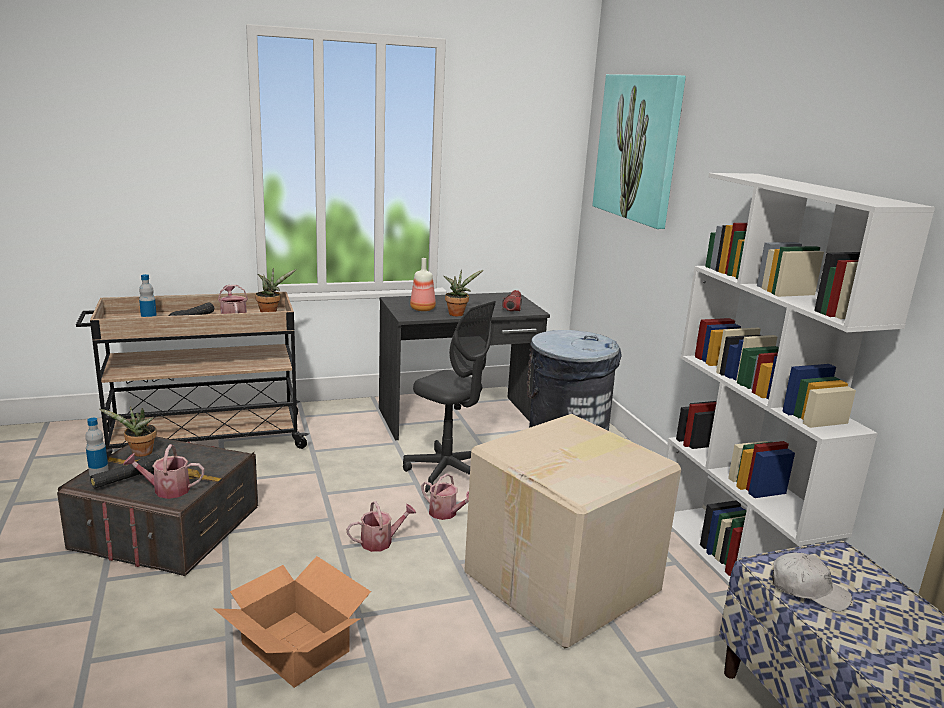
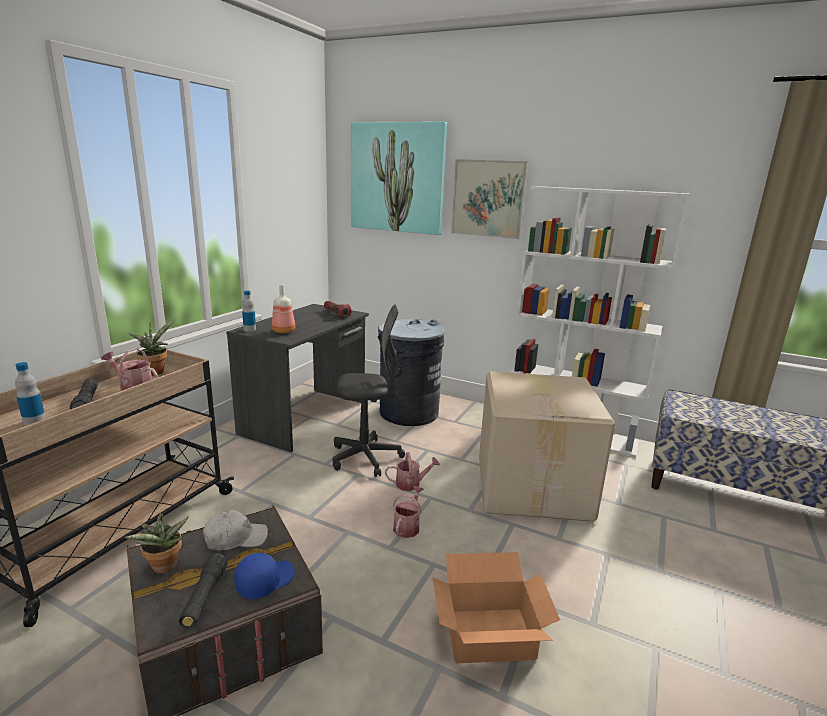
camera: 45 degrees left, 0 degrees up
(99, 472) = (156, 612): bottle -> bottle (249, 329)
(166, 490) = (265, 581): watering can -> blue cap
(457, 313) = (315, 328): potted plant -> none
(712, 185) = (488, 198): none -> picture
(808, 590) = (706, 416): white cap -> white cap (235, 538)

